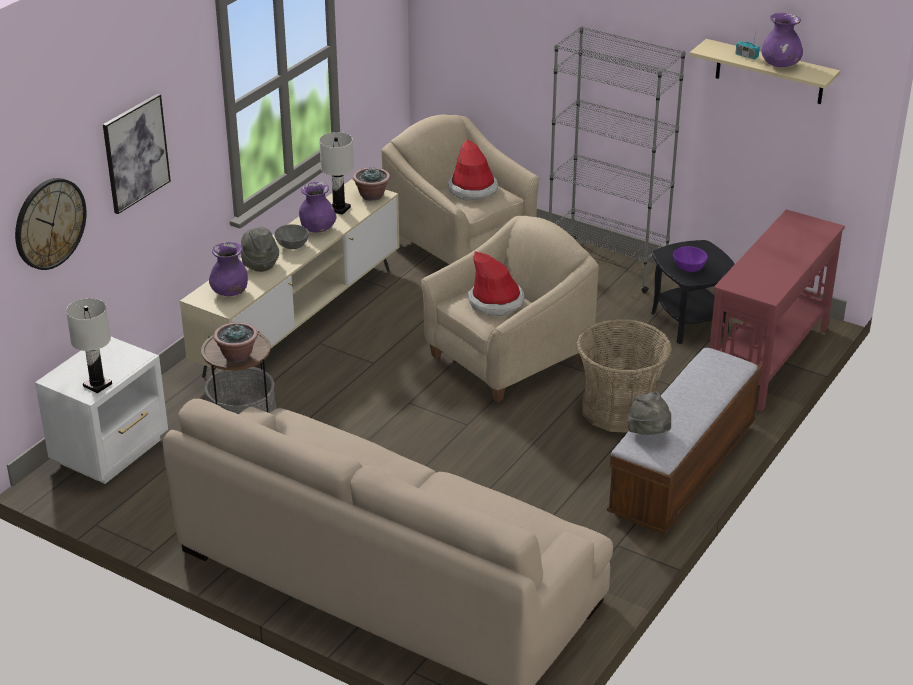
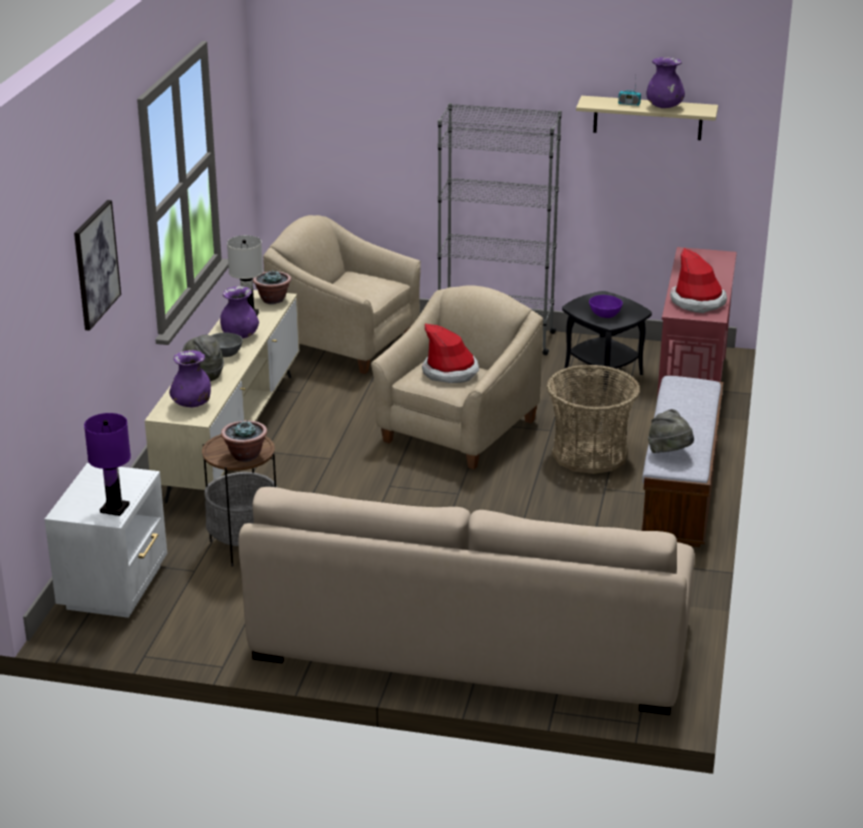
camera: 20 degrees left, 5 degrees down
(49, 223) = (44, 341): wall clock -> none
(98, 385) = (115, 508): white table lamp -> purple table lamp
(473, 189) = (359, 283): hat -> hat (698, 301)

